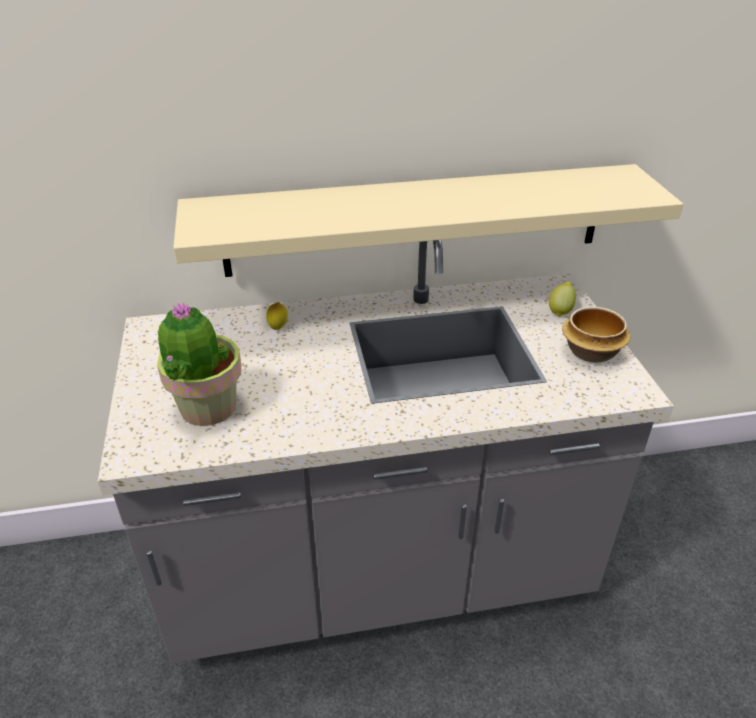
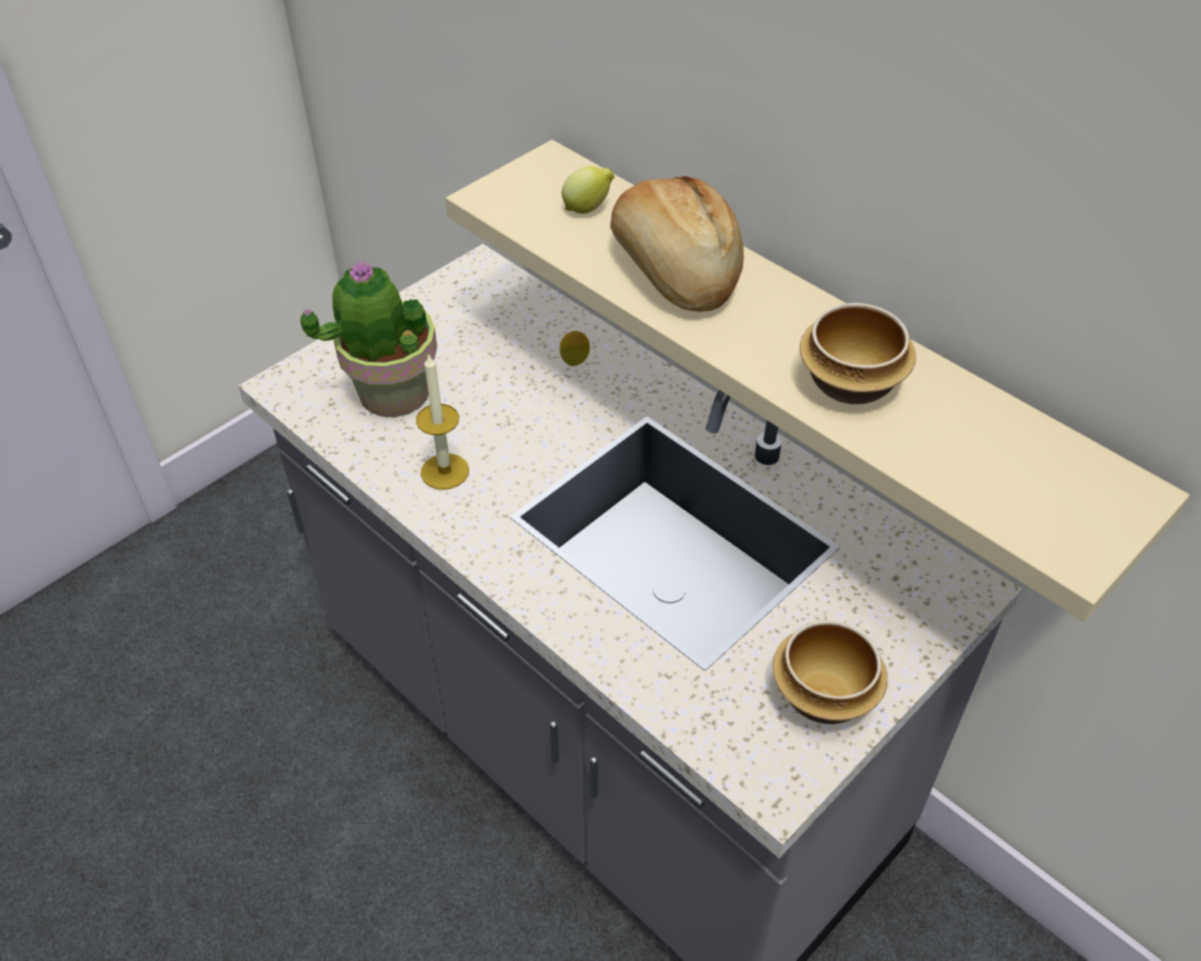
camera: 55 degrees right, 10 degrees up
(304, 413) = (445, 471): none -> candle
(351, 207) = (673, 271): none -> bread
(495, 198) = (853, 383): none -> bowl
(560, 311) = (897, 617): lemon -> lemon (588, 209)

